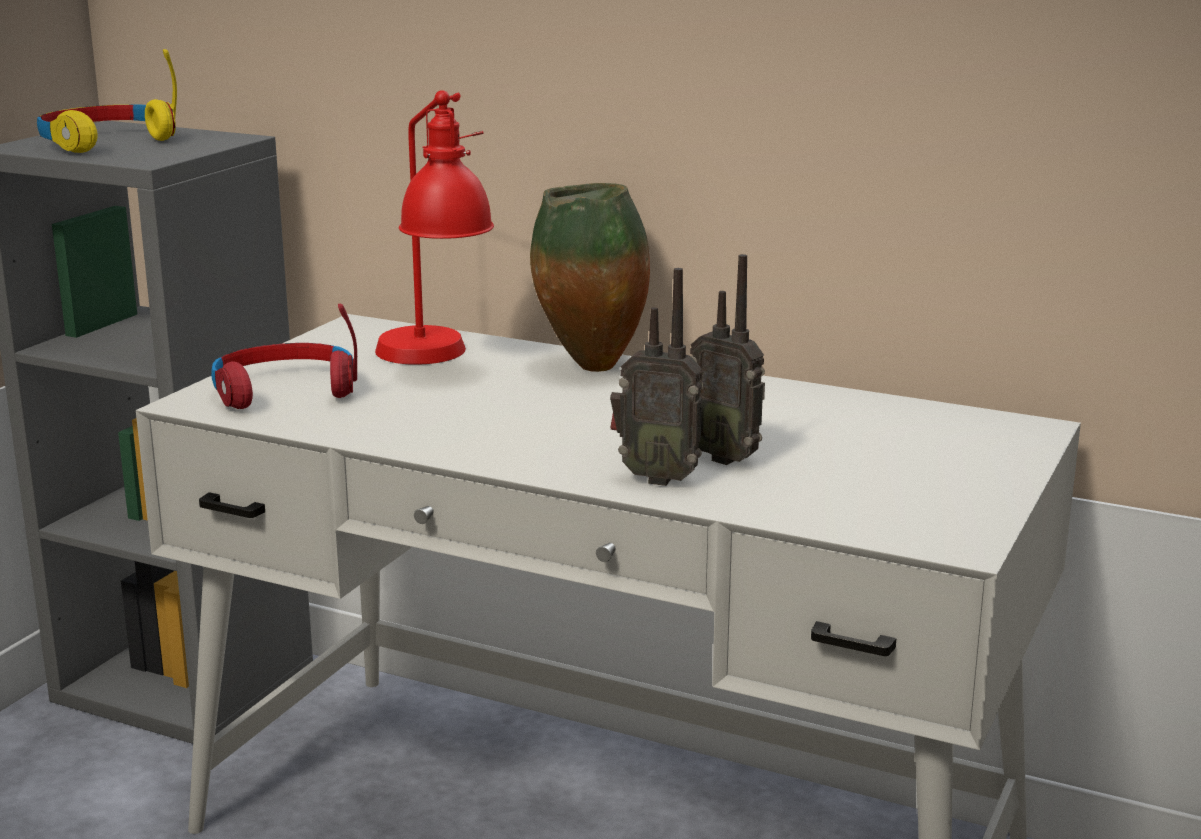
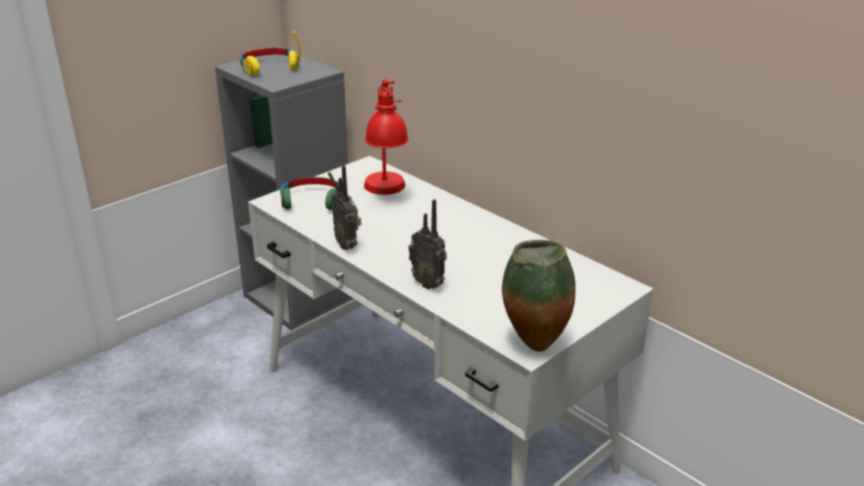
camera: 20 degrees right, 10 degrees up
(285, 391) = (312, 201): red headphones -> green headphones
(589, 368) = (449, 210): vase -> vase (533, 345)
(725, 457) = (467, 277): radio -> radio (348, 245)

